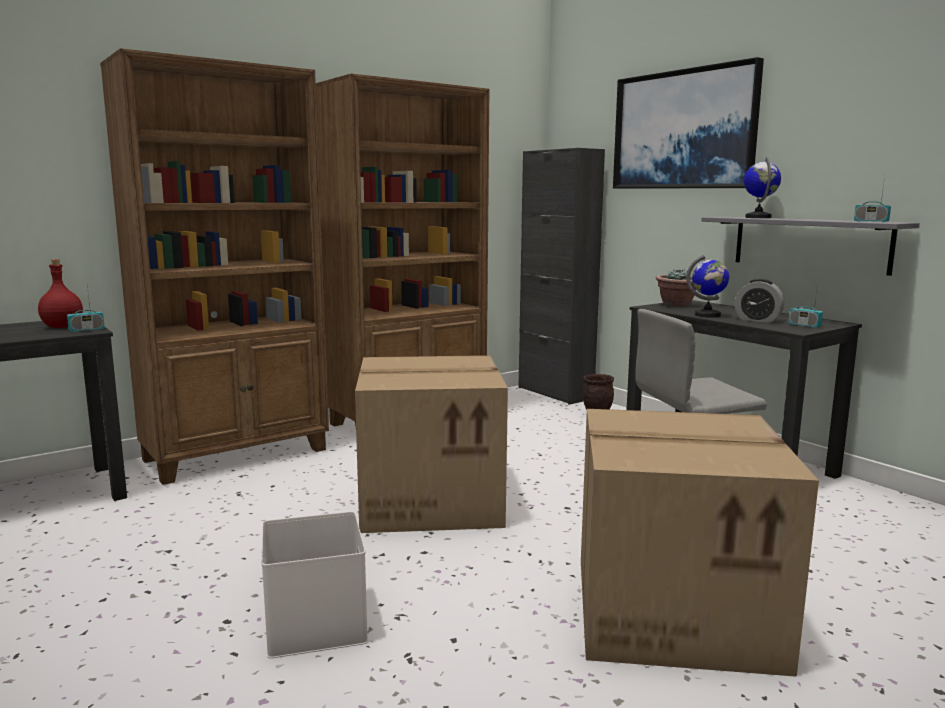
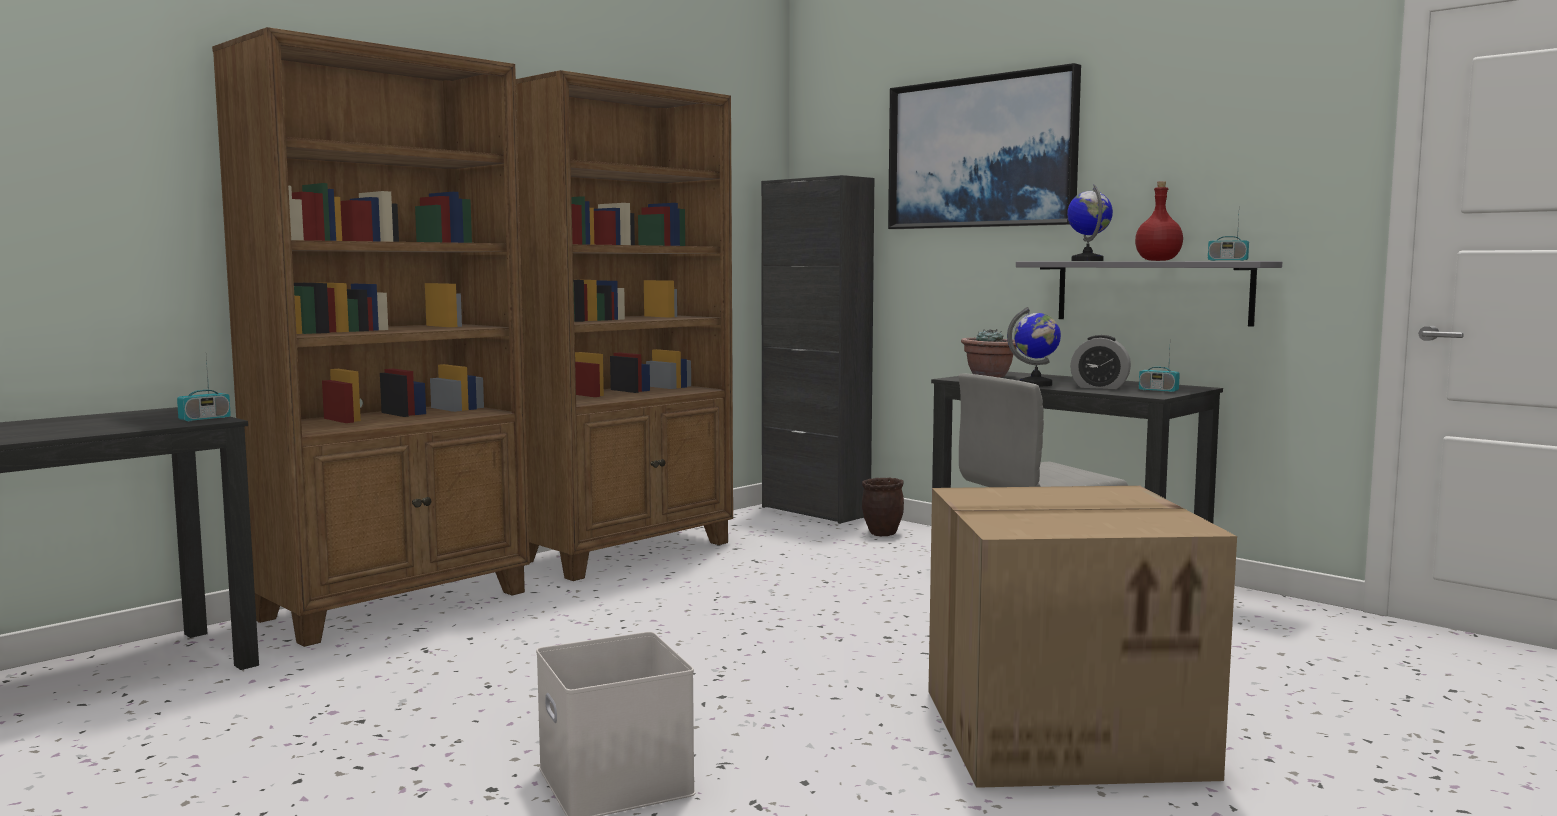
camera: 10 degrees left, 5 degrees down
(63, 327) = (163, 417): red bottle -> red bottle (1159, 260)
(432, 499) = (704, 639): cardboard box -> none

